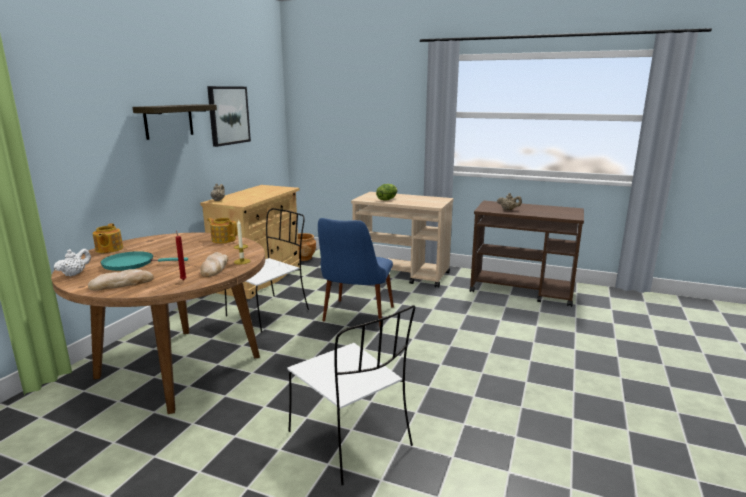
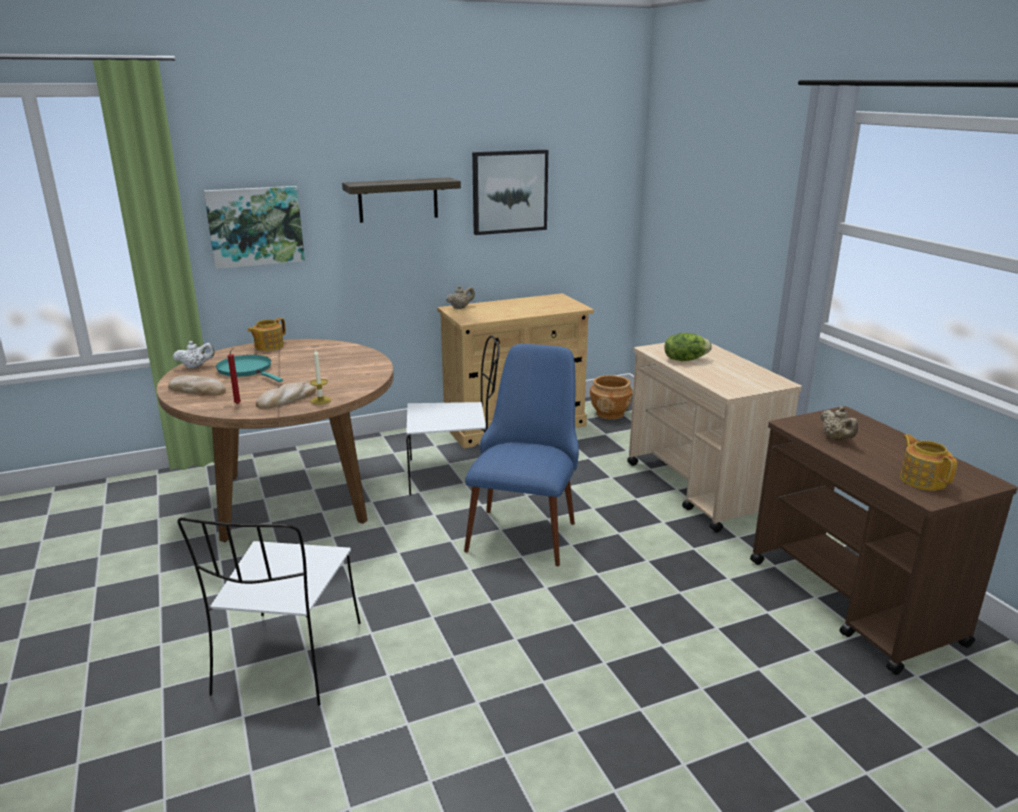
camera: 45 degrees right, 5 degrees up
(71, 145) = (255, 226): none -> picture
(223, 239) = (368, 365): teapot -> teapot (922, 480)
(355, 319) = (526, 526): blue chair -> blue chair turned 135 degrees clockwise

